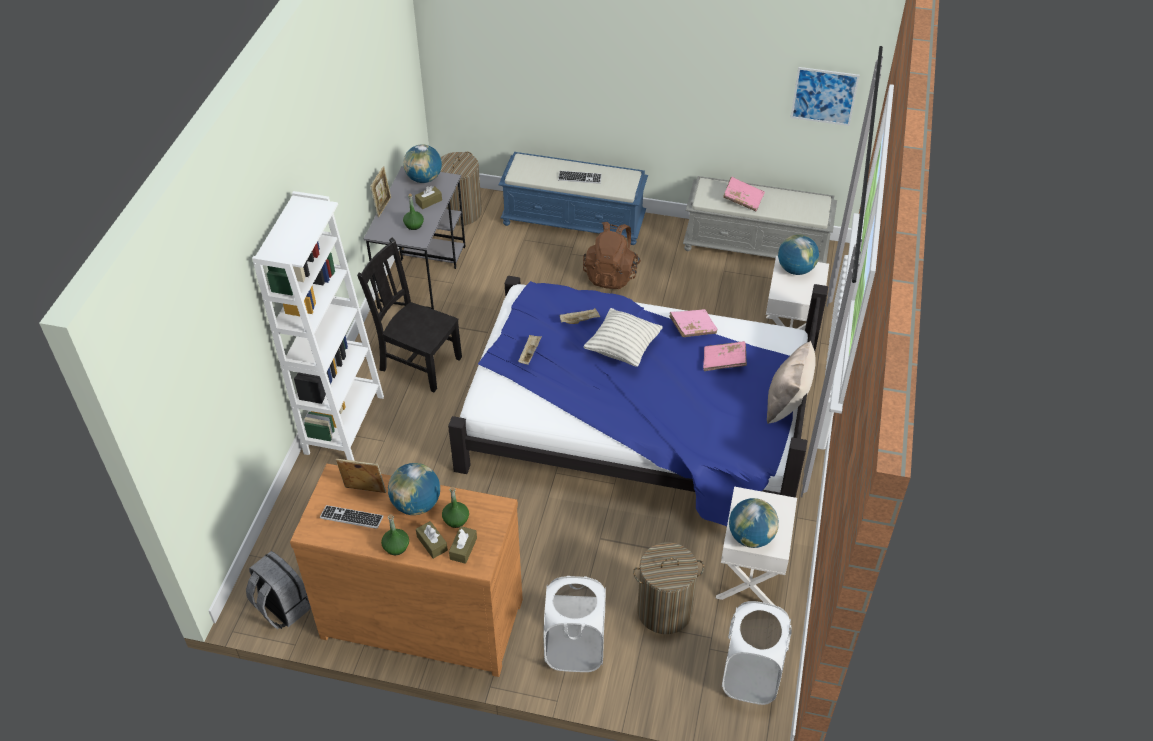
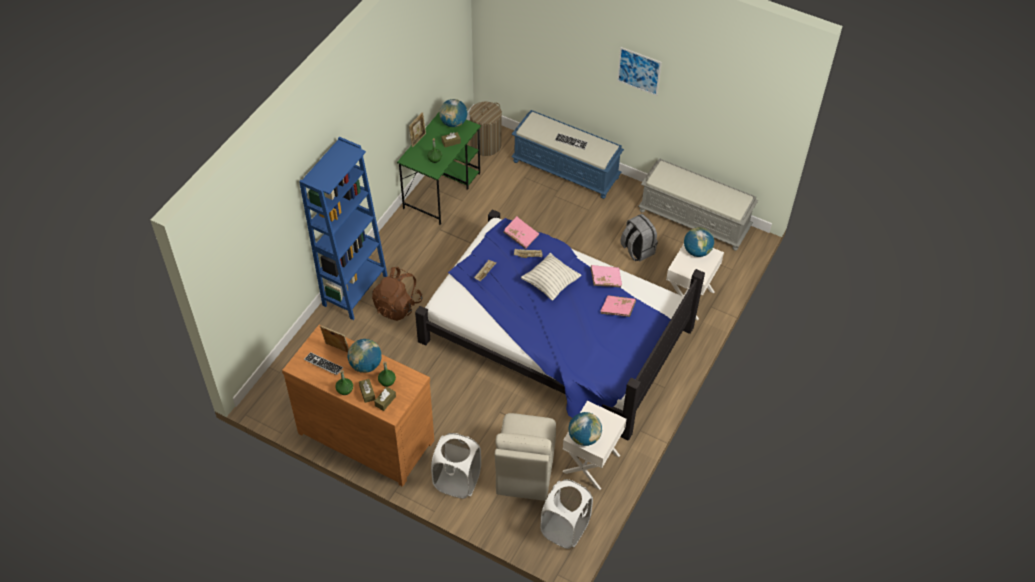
camera: 15 degrees right, 5 degrees up
(282, 607) = (280, 407): grey backpack -> grey backpack (637, 250)
(344, 424) = (355, 290): white bookcase -> blue bookcase
(418, 362) = (418, 256): black chair -> none
(422, 276) = (442, 190): grey desk -> green desk
(611, 274) = (578, 219): brown backpack -> brown backpack (397, 306)
(664, 611) = (524, 471): laundry basket -> beige chair
(743, 199) = (685, 185): pink book -> pink book (521, 236)
(787, 403) = (649, 350): beige pillow -> none
(824, 96) = (751, 126): picture -> picture (639, 71)

